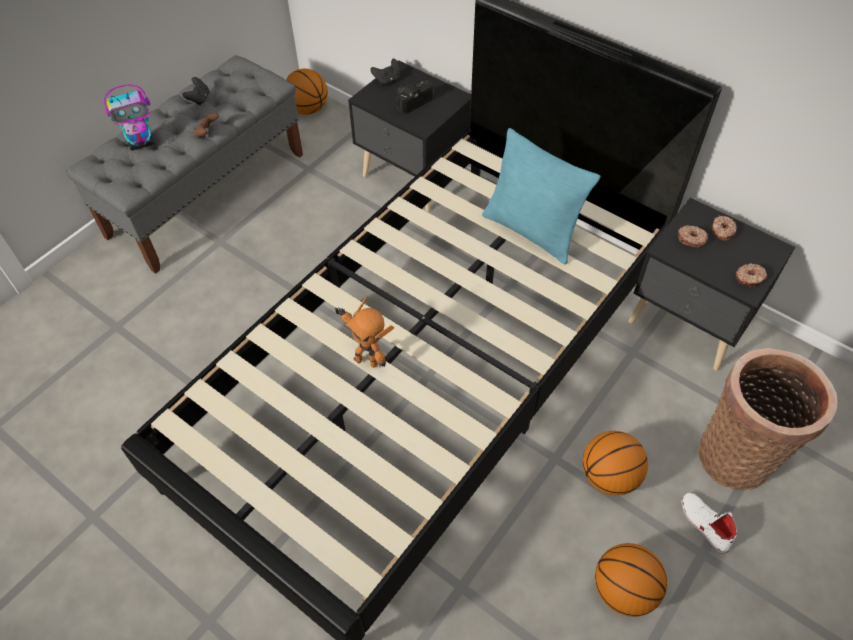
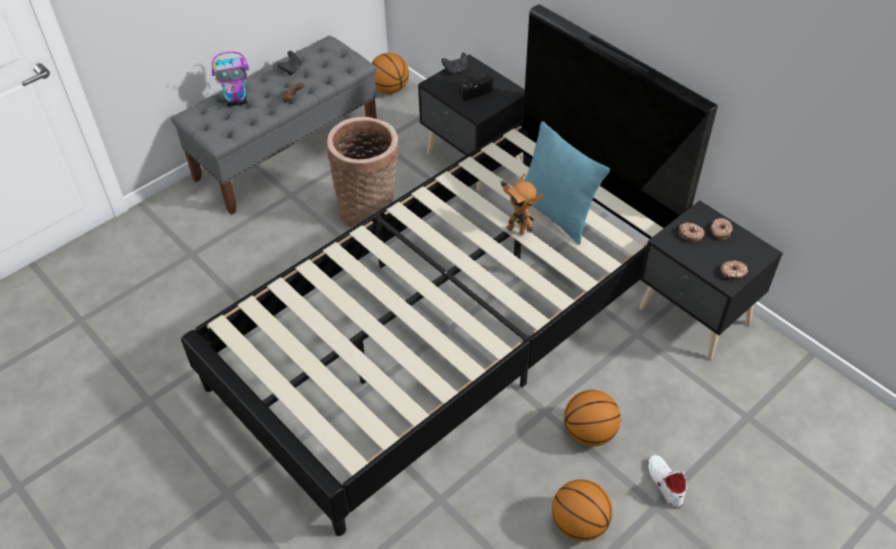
camera: 10 degrees right, 5 degrees down
(367, 359) = (391, 299): toy robot -> toy robot (517, 229)
(737, 454) = (710, 431): basket -> basket (369, 210)

